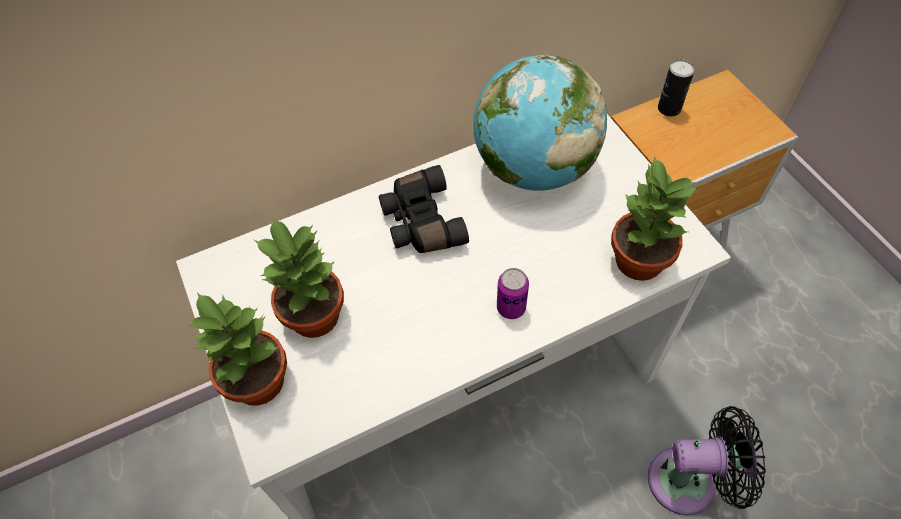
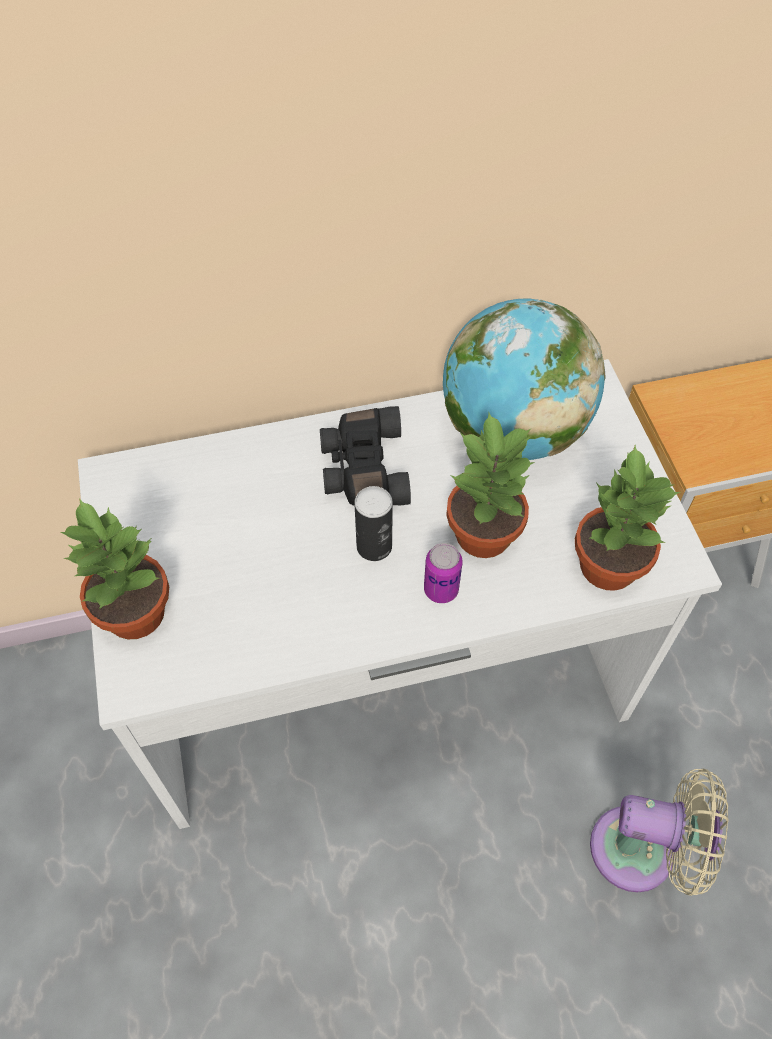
camera: 10 degrees right, 0 degrees up
(316, 315) = (216, 552): potted plant -> potted plant (484, 533)
(669, 108) = (707, 389): can -> can (374, 546)
(689, 481) = (642, 851): black fan -> beige fan

